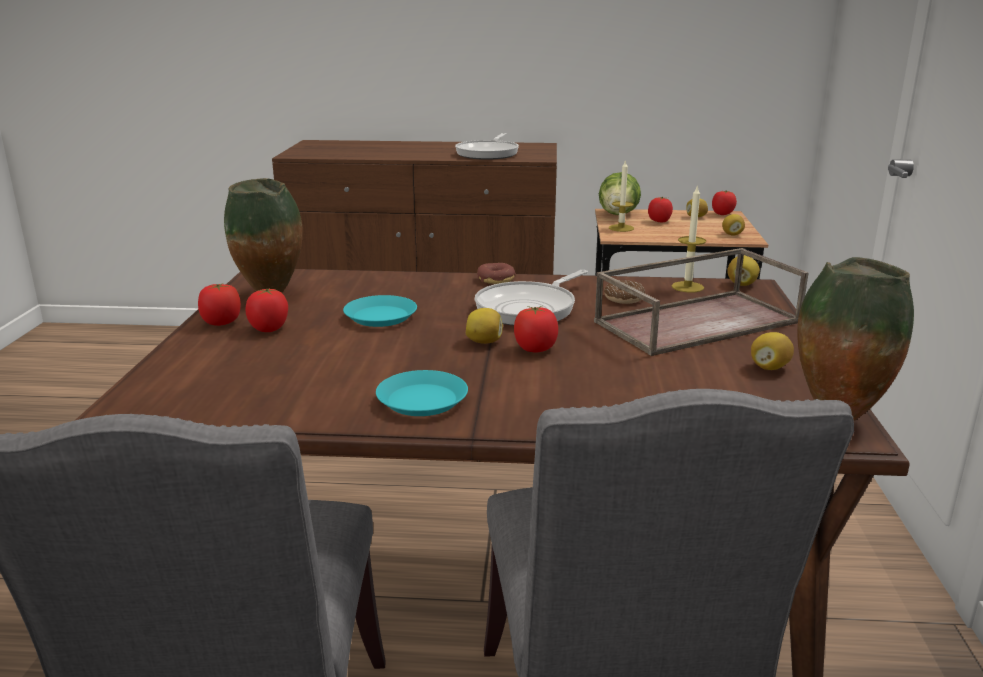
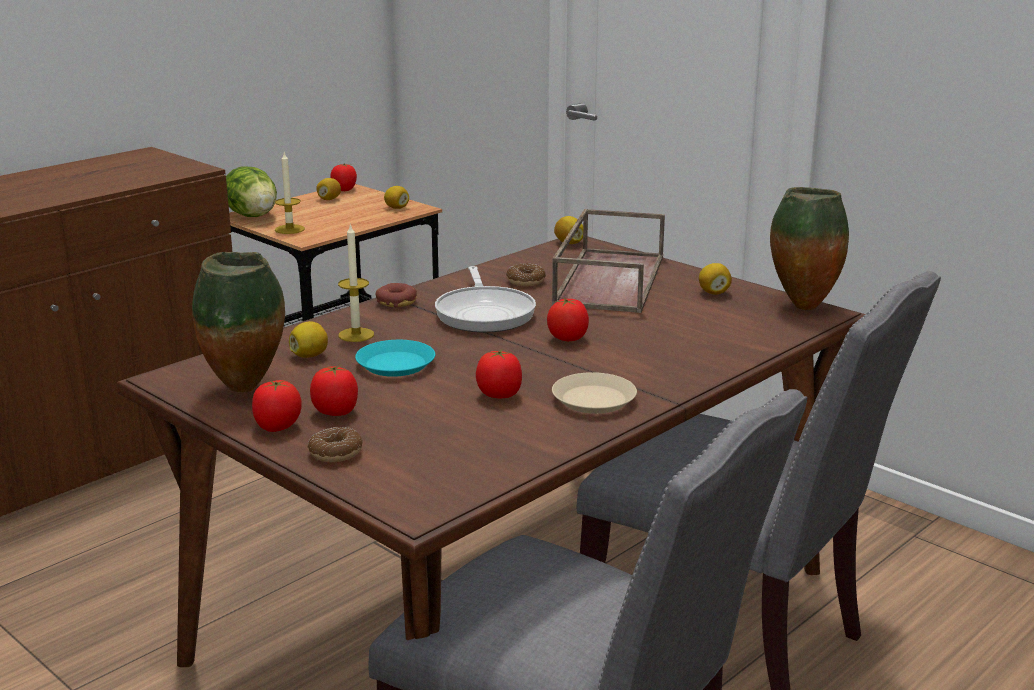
camera: 50 degrees left, 0 degrees up
(198, 352) = (336, 453): none -> donut
(421, 400) = (593, 400): turquoise plate -> beige plate
(484, 342) = (522, 348): lemon -> lemon (309, 355)
(488, 153) = (121, 176): frying pan -> none
(659, 221) = (307, 212): tomato -> tomato (499, 395)
(687, 287) = (542, 257): candle -> candle (356, 335)

